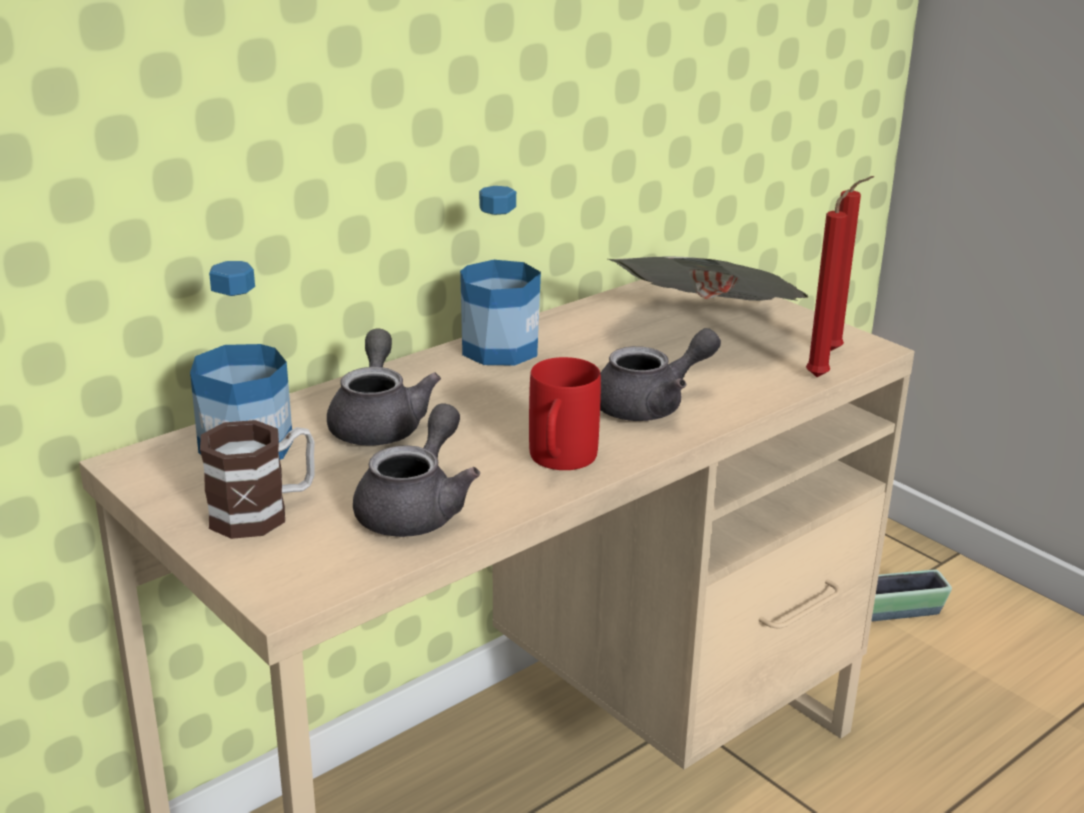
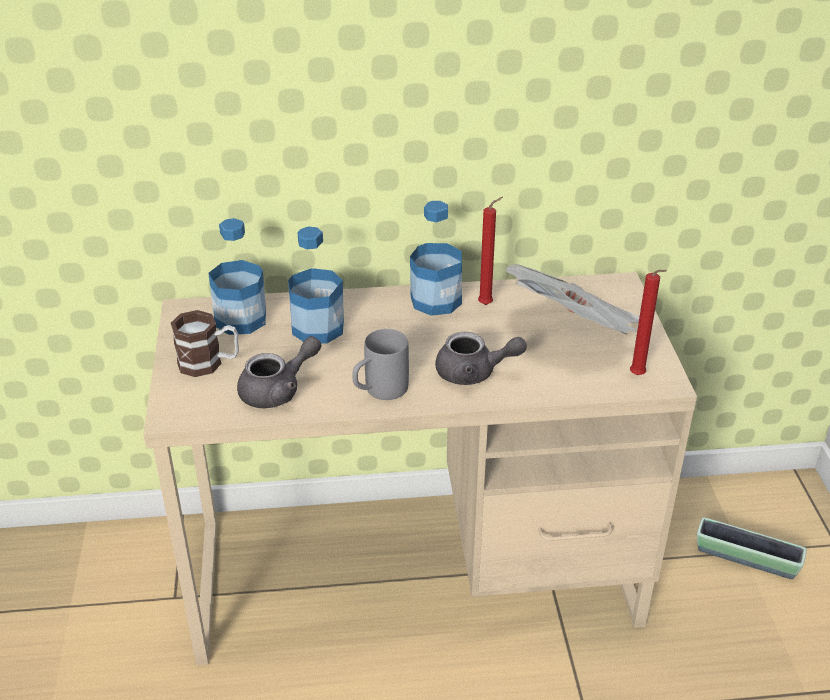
camera: 35 degrees right, 10 degrees up
(378, 422) = (318, 328): grey teapot -> bottle
(559, 462) = (379, 391): red mug -> grey mug
(819, 375) = (603, 391): red candle -> red candle (487, 304)

